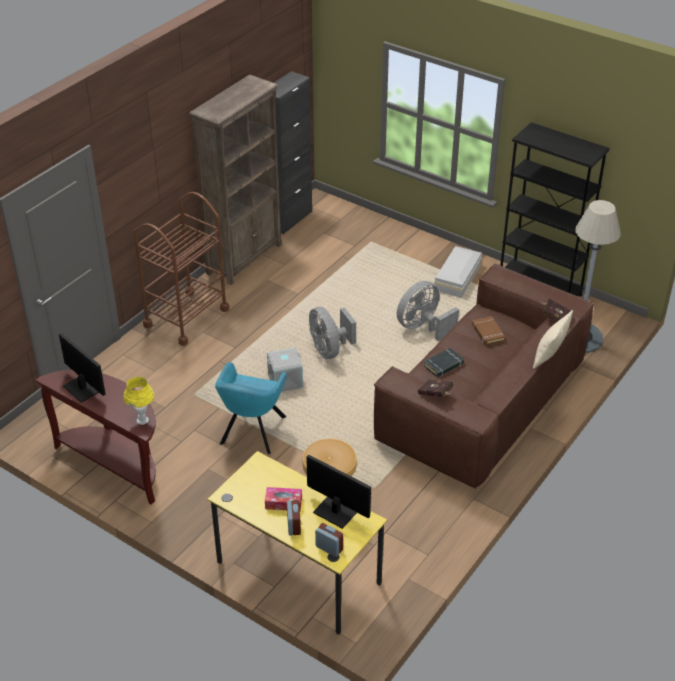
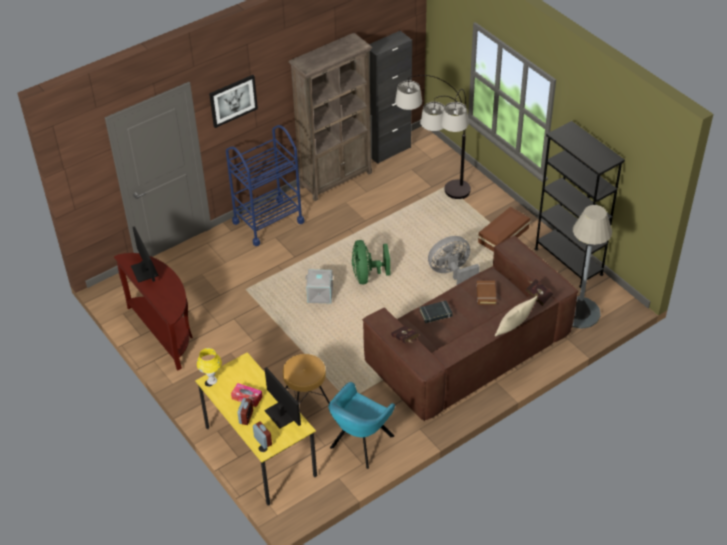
camera: 20 degrees right, 5 degrees up
(135, 167) = (233, 100): none -> picture
(142, 420) = (175, 307): yellow table lamp -> yellow table lamp (212, 381)
(186, 317) = (268, 222): brown cart -> blue cart
(252, 432) = (276, 331): turquoise armchair -> turquoise armchair (360, 443)
(329, 349) = (367, 276): grey fan -> green fan
(373, 265) = (438, 208): none -> floor lamp
(458, 277) = (504, 235): white storage box -> brown storage box

